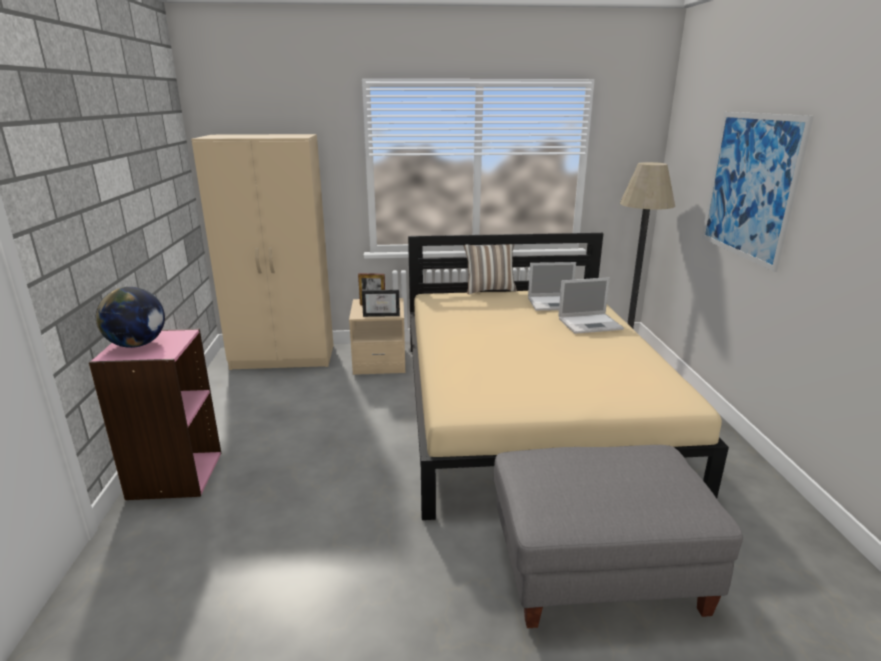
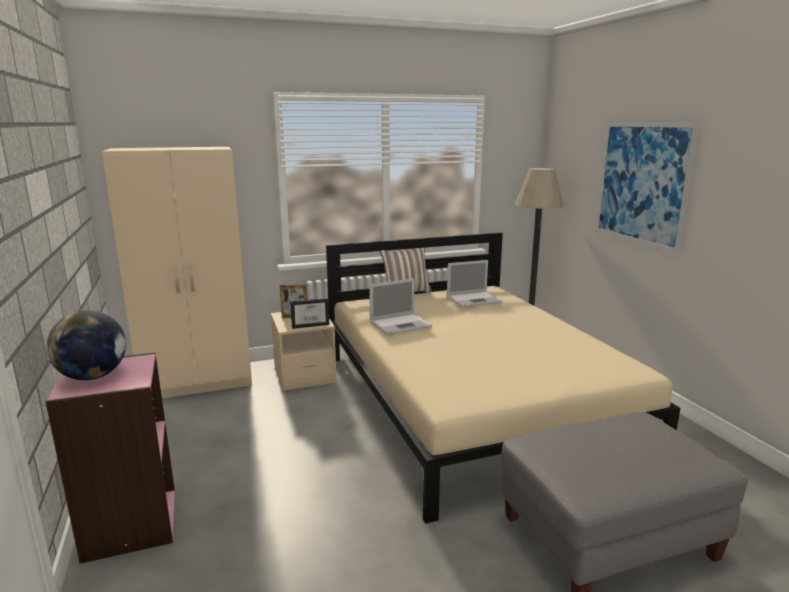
camera: 15 degrees left, 5 degrees down
(591, 324) = (517, 314): laptop -> laptop (401, 324)

